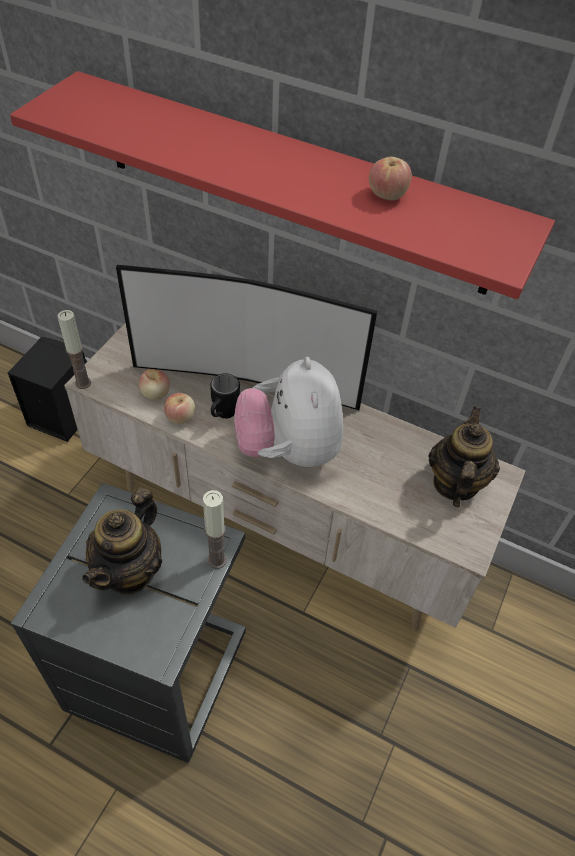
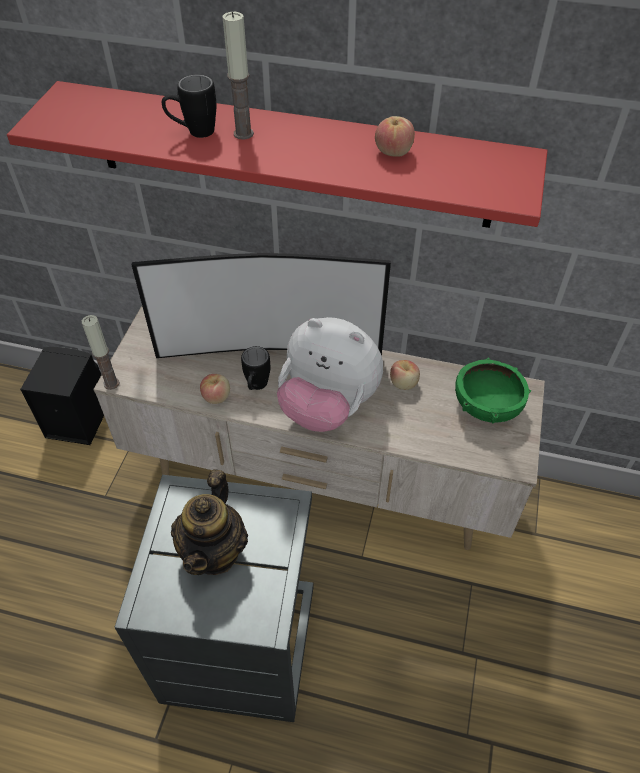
camera: 10 degrees left, 0 degrees up
(155, 394) = (185, 379): apple -> apple (403, 383)
(190, 142) = (193, 133): none -> black mug
(217, 560) = (293, 523): candle -> candle (243, 133)
(289, 449) = (327, 406): plush toy -> plush toy turned 45 degrees counterclockwise
(455, 483) = (486, 405): teapot -> green bowl

